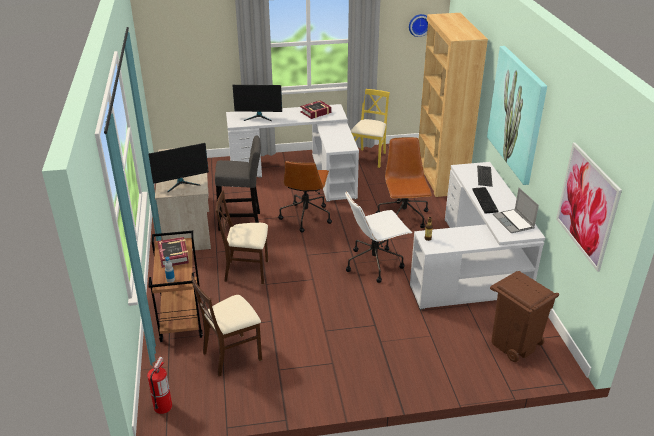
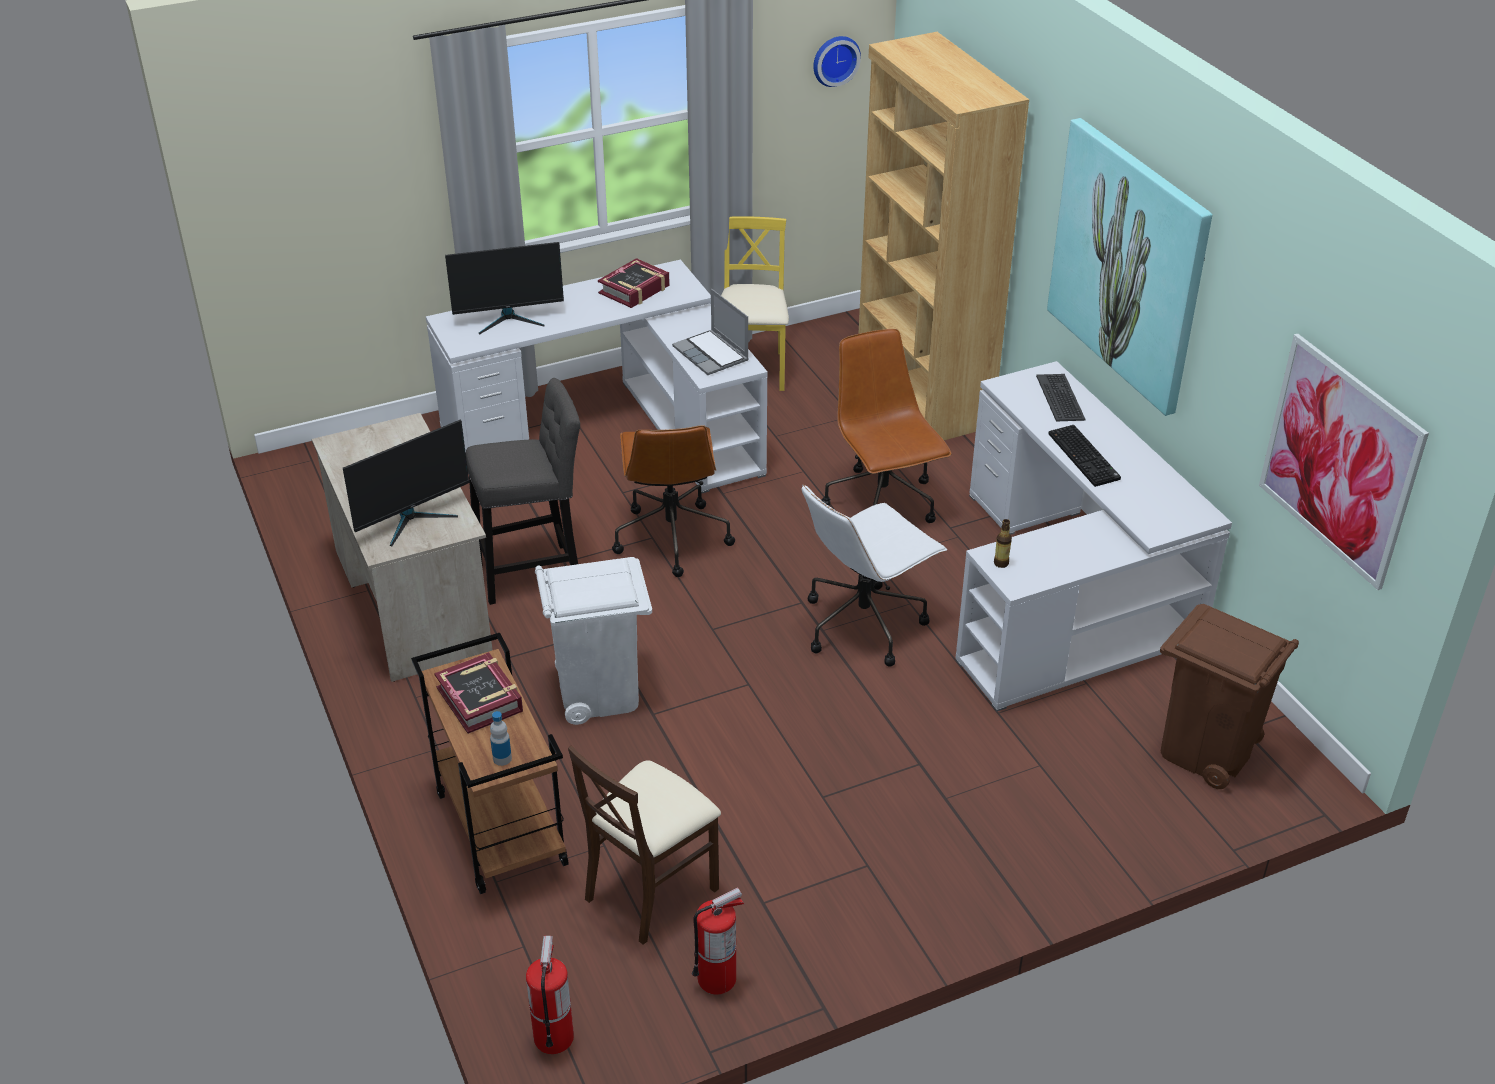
camera: 15 degrees left, 5 degrees up
(244, 397) = (717, 978): none -> fire extinguisher
(247, 271) = (599, 692): beige chair -> white trash can
(514, 222) = (1160, 498): laptop -> laptop (712, 354)

